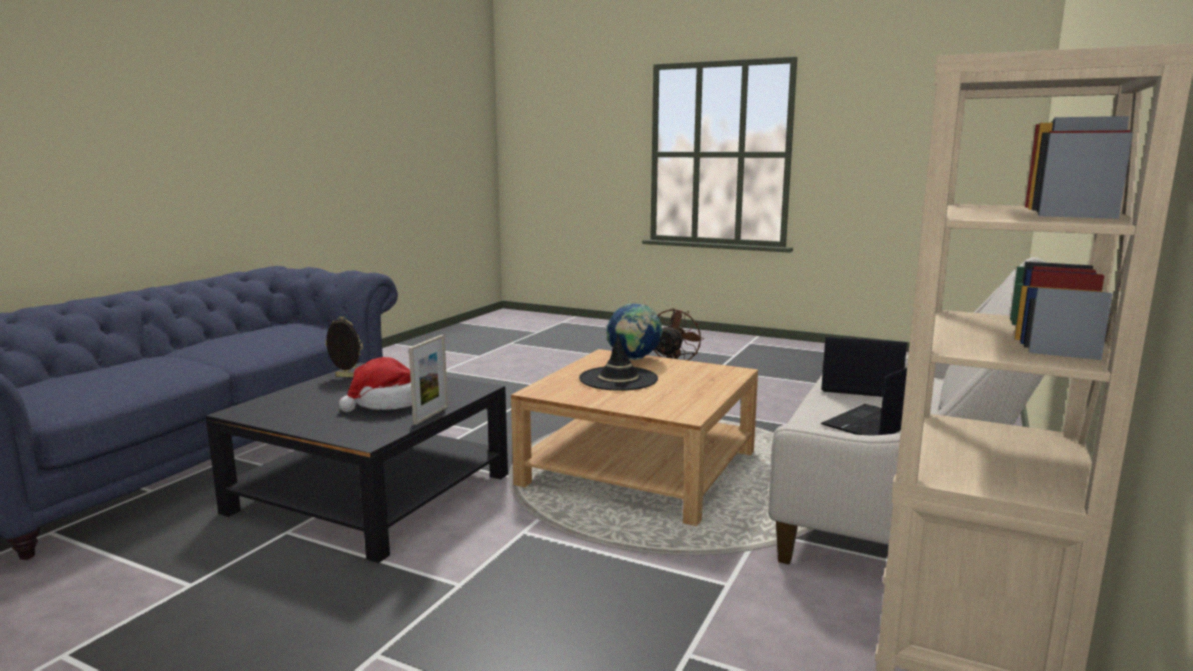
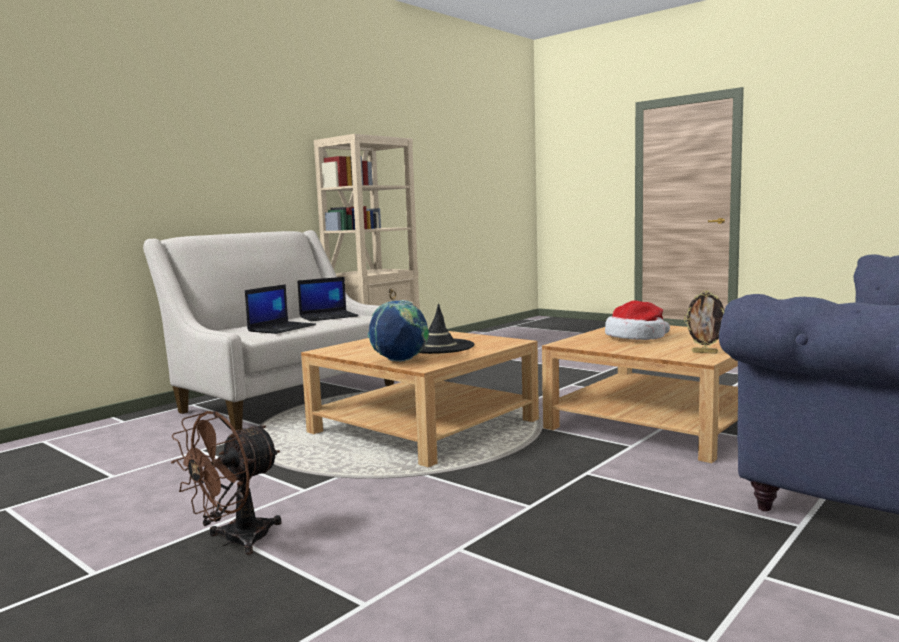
camera: 165 degrees left, 5 degrees down
(371, 493) = (659, 421): black coffee table -> beige coffee table
(431, 415) = (596, 331): picture frame -> none
(858, 387) = (282, 328): laptop -> laptop turned 90 degrees counterclockwise

